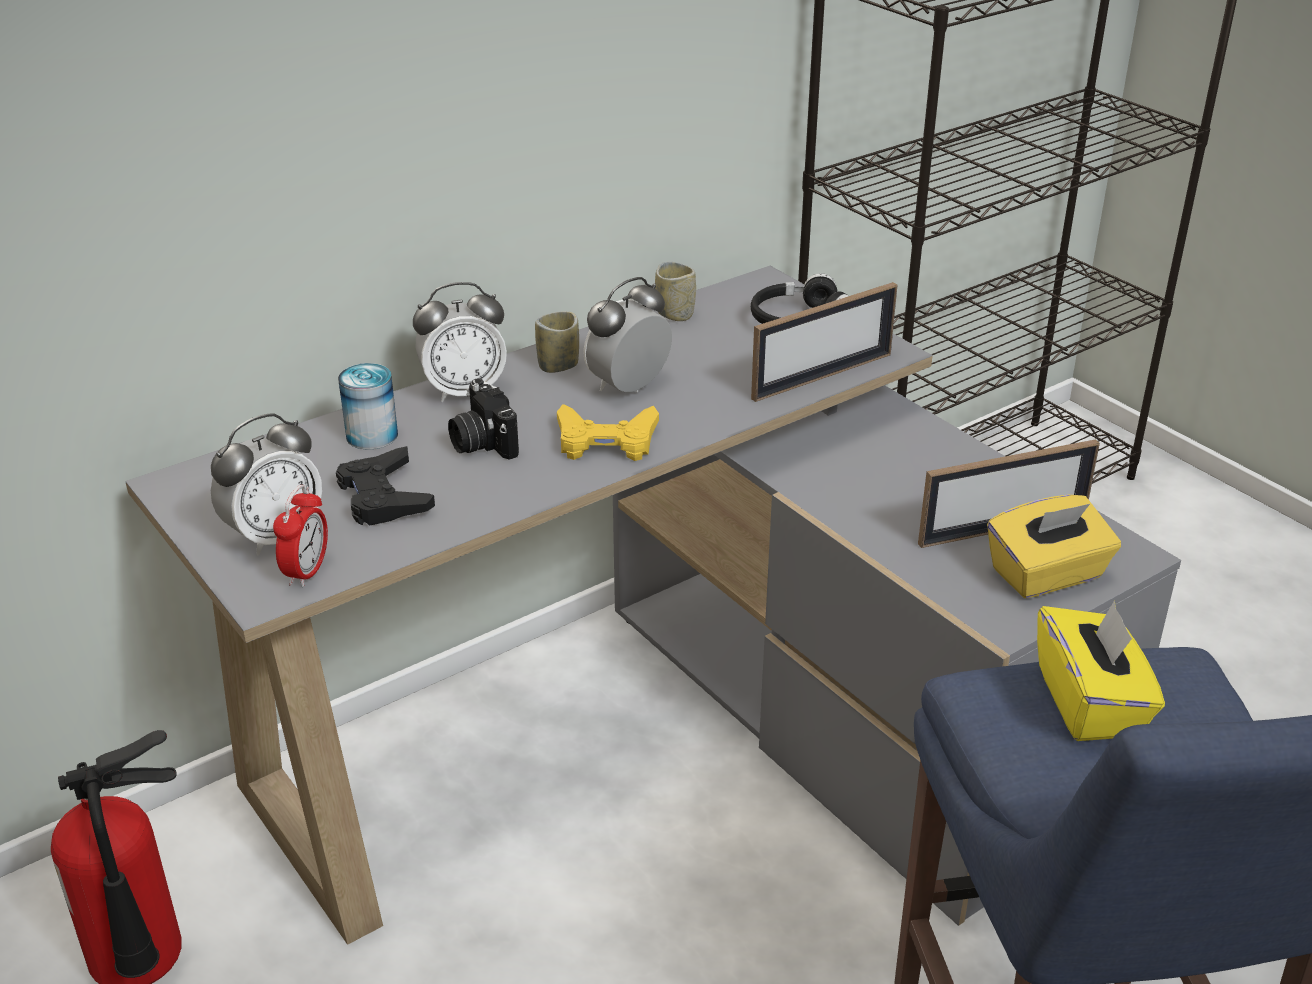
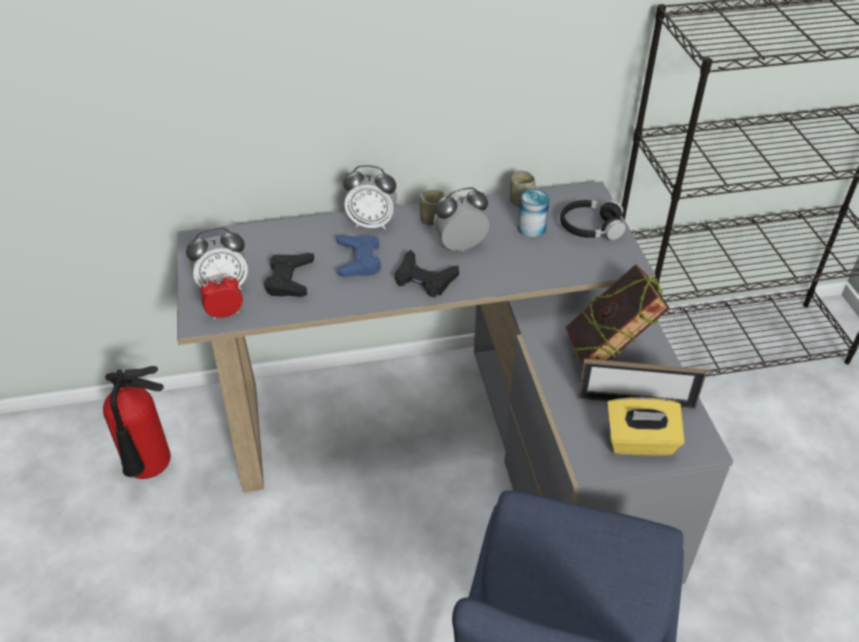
camera: 25 degrees right, 10 degrees up
(307, 572) = (225, 314): alarm clock -> alarm clock turned 150 degrees counterclockwise
(372, 435) = (308, 238): can -> can (531, 228)
(481, 443) = (359, 260): camera -> blue game controller
(606, 441) = (424, 279): yellow game controller -> black game controller
(822, 376) = (576, 270): picture frame -> none
(918, 479) = (608, 352): none -> book
(1090, 703) = (576, 542): yellow tissue box -> none

